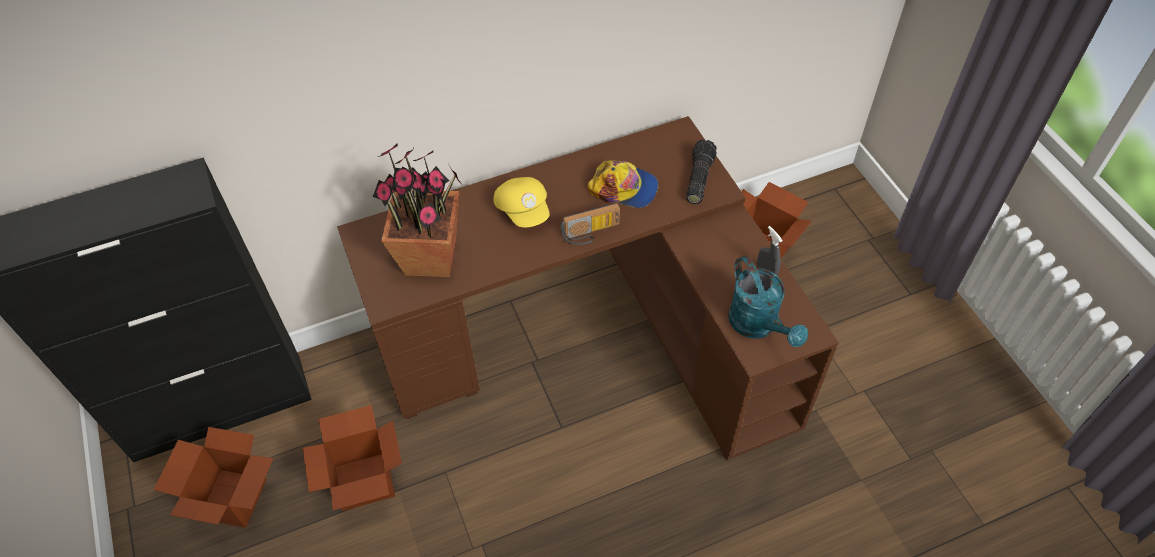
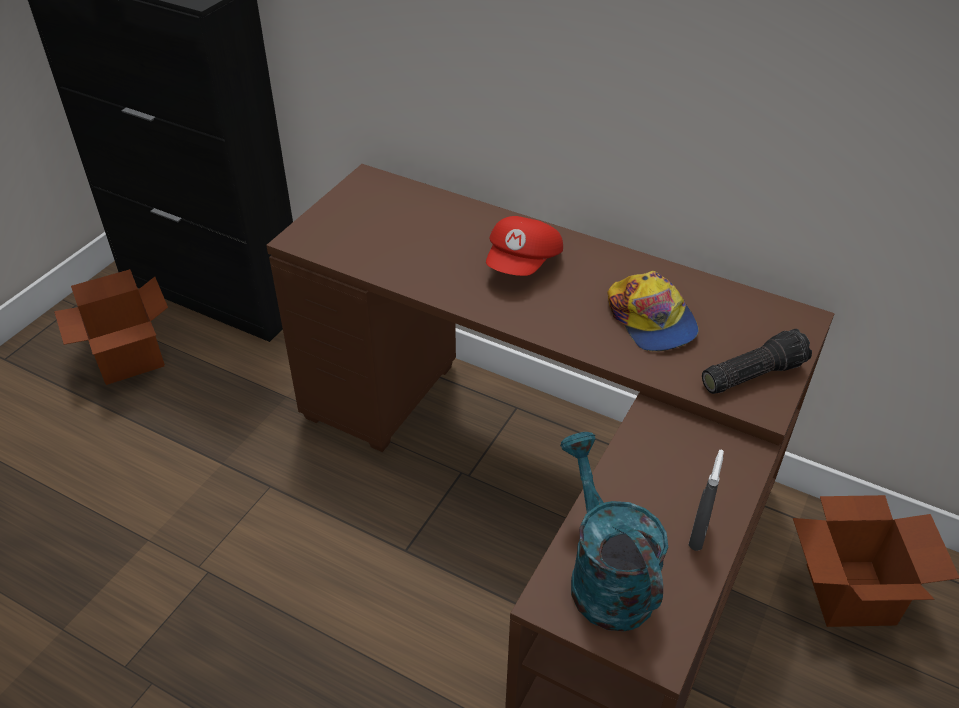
camera: 50 degrees right, 10 degrees down
(365, 481) = (213, 432): cardboard box -> none
(431, 258) = (388, 237): potted plant -> none
(524, 210) = (523, 263): yellow cap -> red cap
(591, 234) = (553, 329): radio -> none
(758, 326) = (604, 575): turquoise watering can -> turquoise watering can turned 135 degrees clockwise

